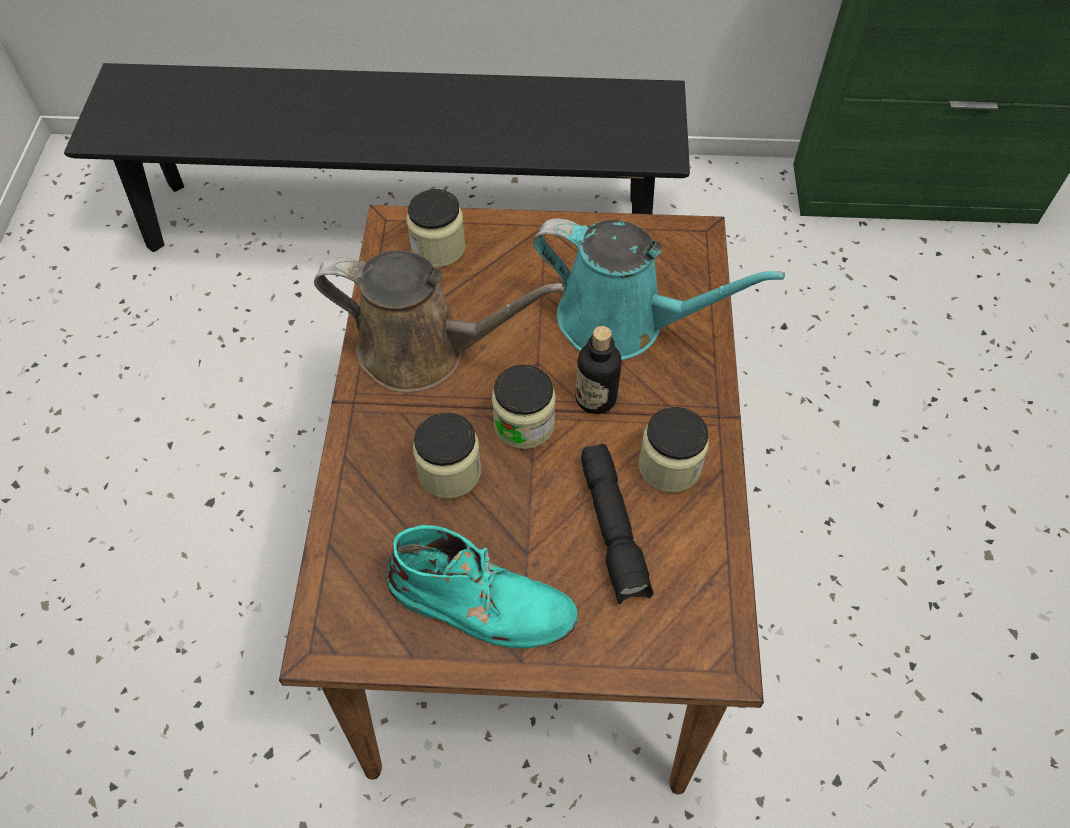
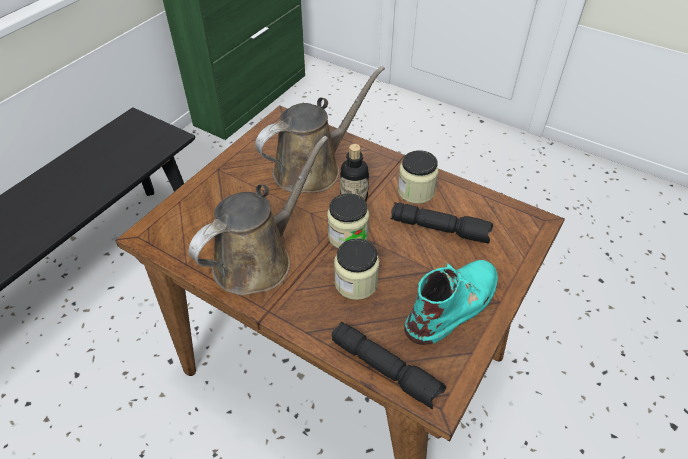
camera: 60 degrees left, 10 degrees down
(336, 566) = (386, 369): none -> black flashlight
(438, 248) = (187, 220): jar -> none
(621, 322) = (313, 168): turquoise watering can -> brown watering can

